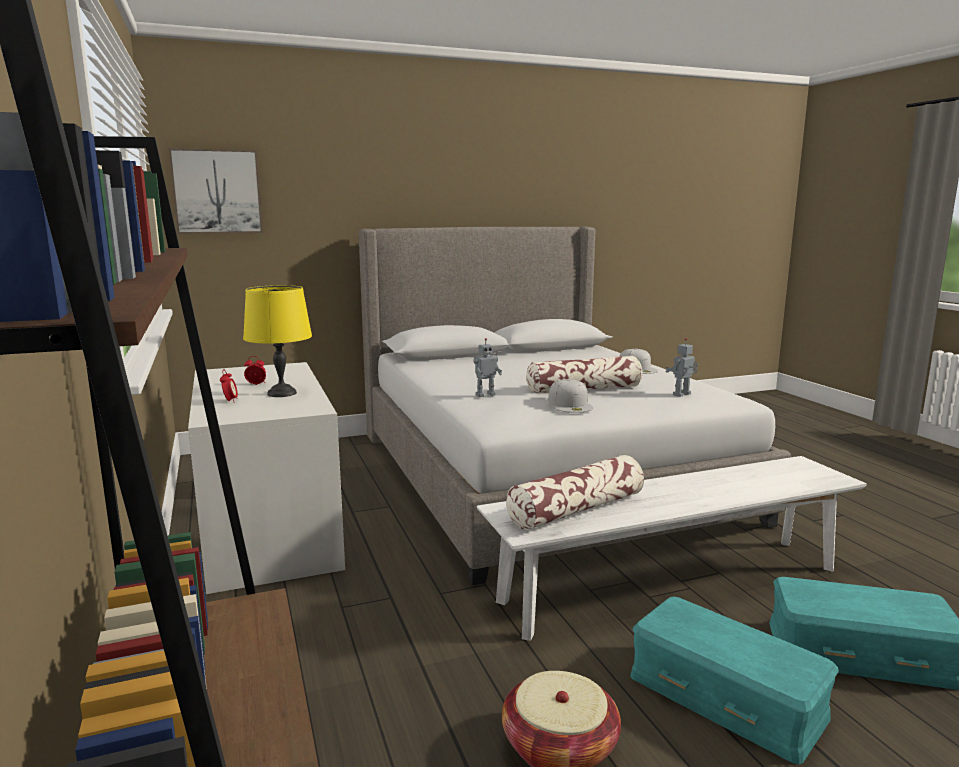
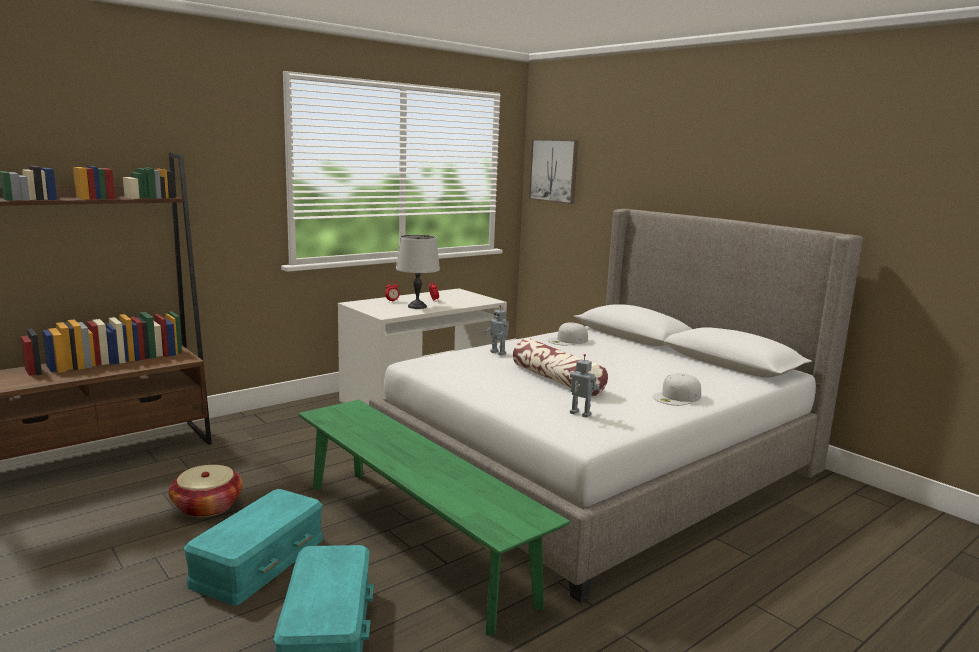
camera: 70 degrees right, 0 degrees up
(281, 393) = (416, 306): yellow table lamp -> grey table lamp
(570, 404) = (489, 375): white cap -> white cap (568, 340)
(577, 509) = (363, 425): pillow -> none
(672, 584) = (413, 539): white bench -> green bench

